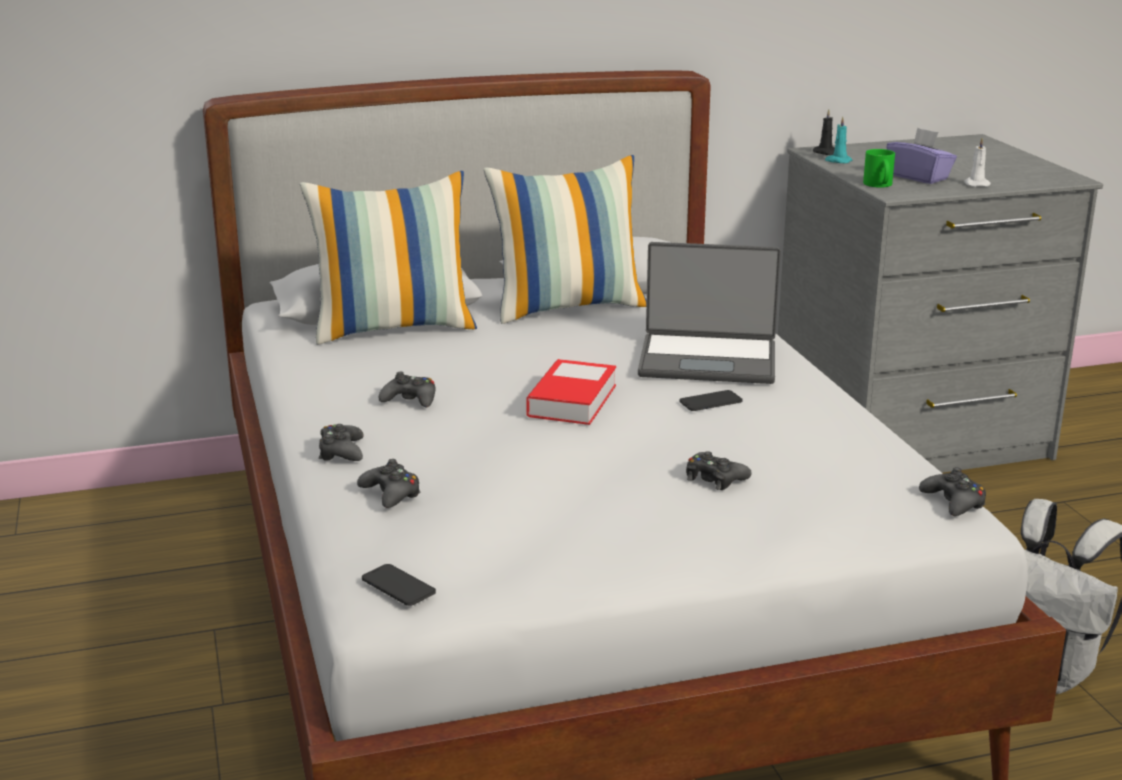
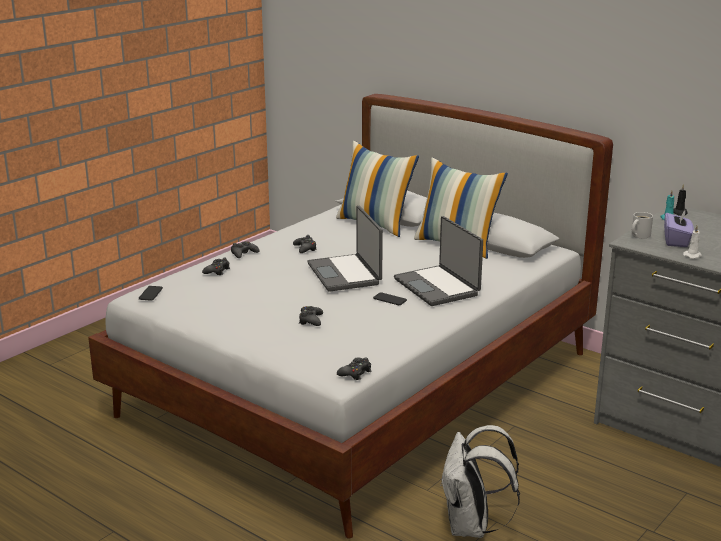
camera: 55 degrees right, 0 degrees up
(572, 401) = (345, 274): book -> laptop
(877, 184) = (639, 235): green mug -> white mug

